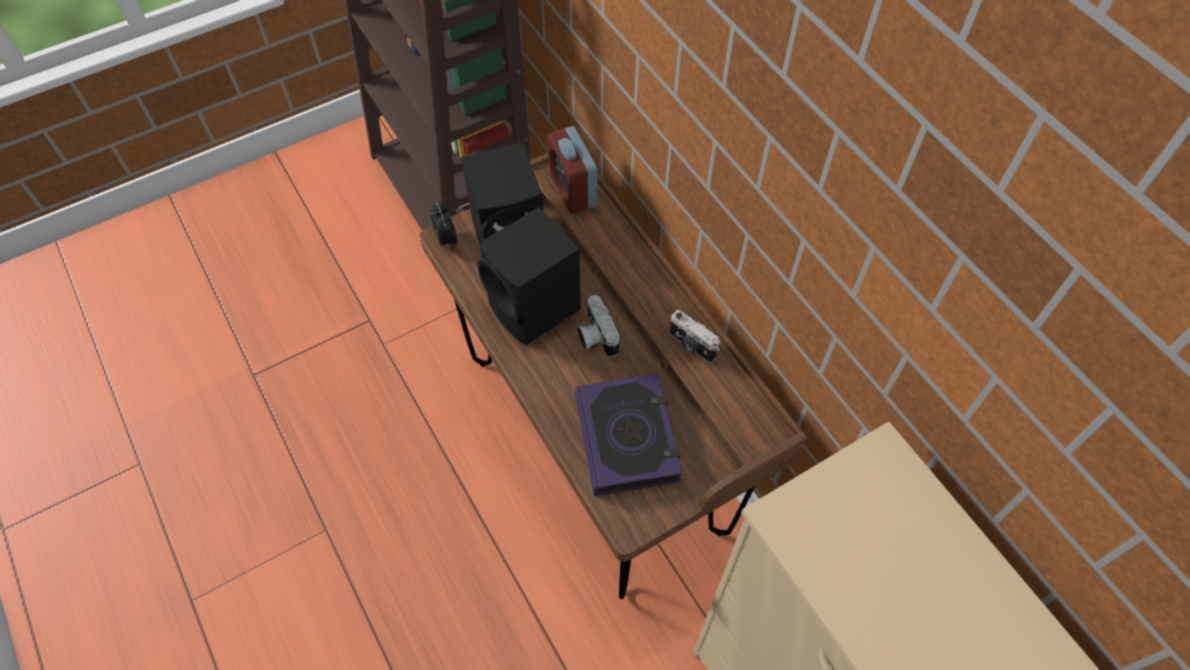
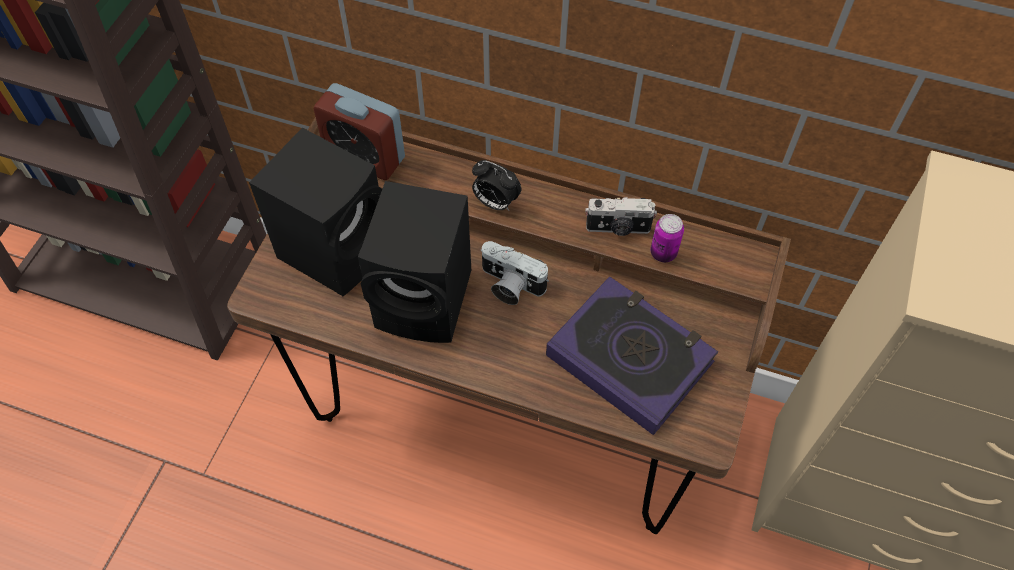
camera: 40 degrees left, 0 degrees up
(446, 239) = (265, 294): alarm clock -> alarm clock (495, 203)
(706, 383) = (663, 253): none -> can

